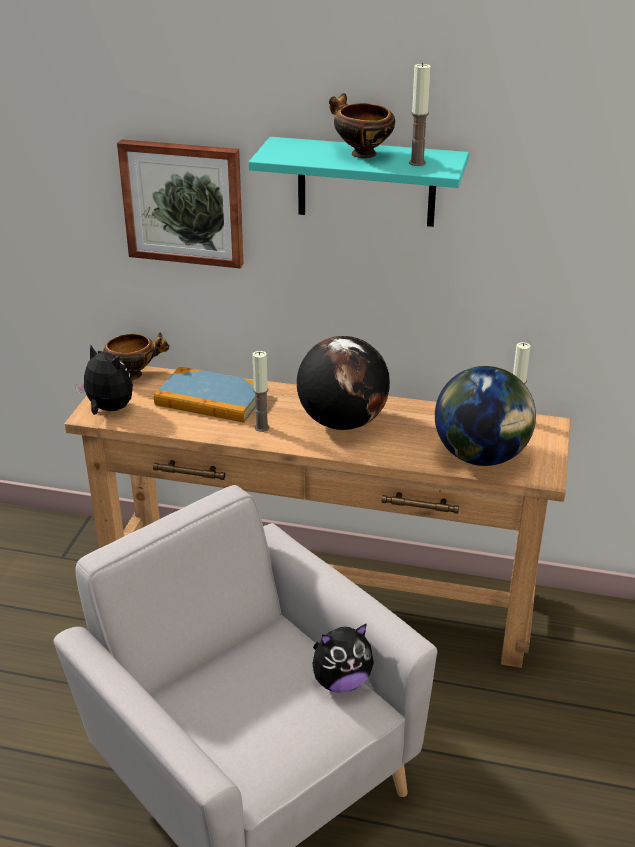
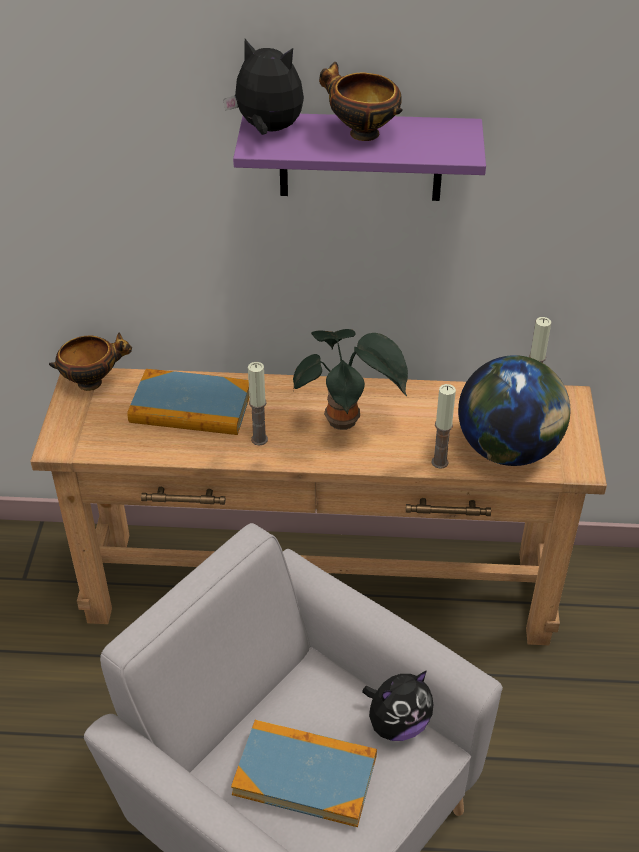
camera: 10 degrees left, 10 degrees up
(108, 409) = (76, 435): plush toy -> plush toy (268, 130)
(183, 202) = (139, 189): picture -> none
(245, 708) = (305, 775): none -> book
(342, 422) = (346, 421): globe -> potted plant
(366, 182) = (360, 157): turquoise shelf -> purple shelf
(417, 163) = (430, 143): candle -> candle (439, 462)

